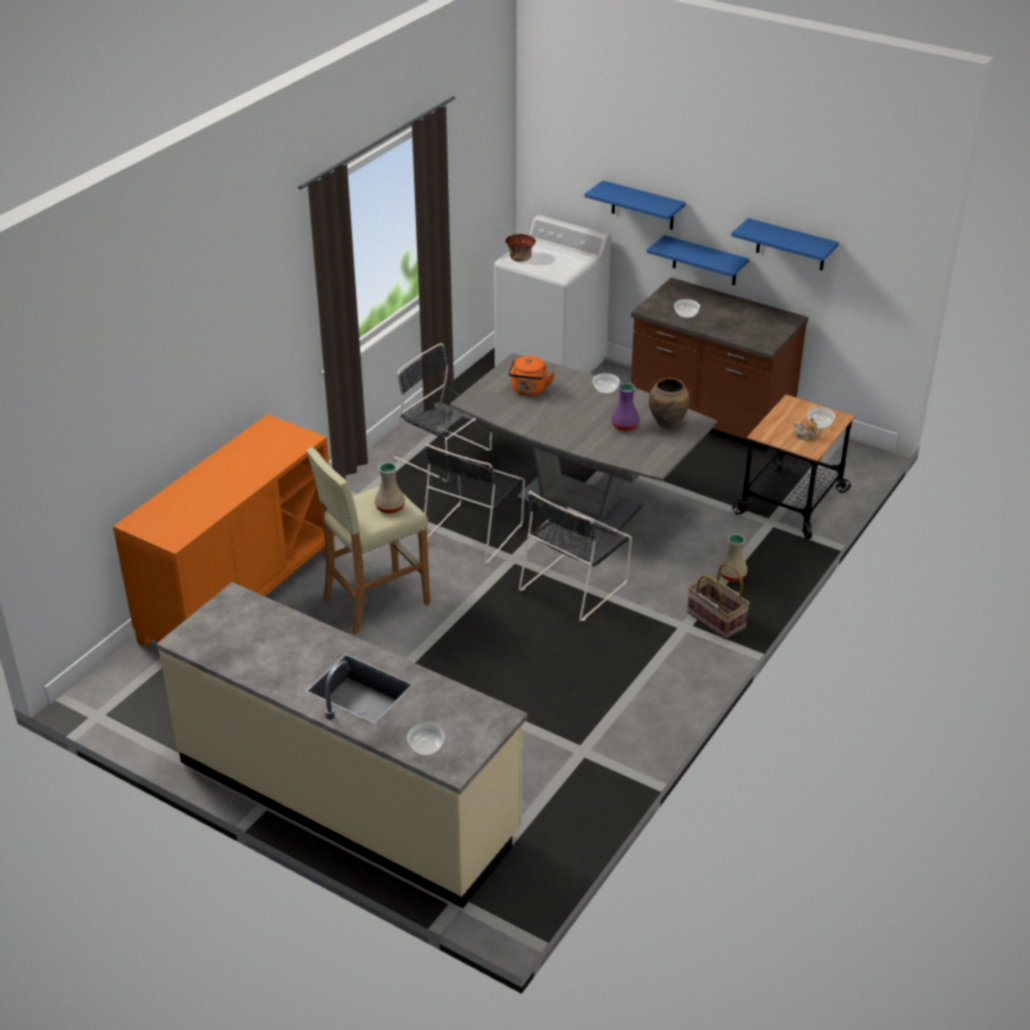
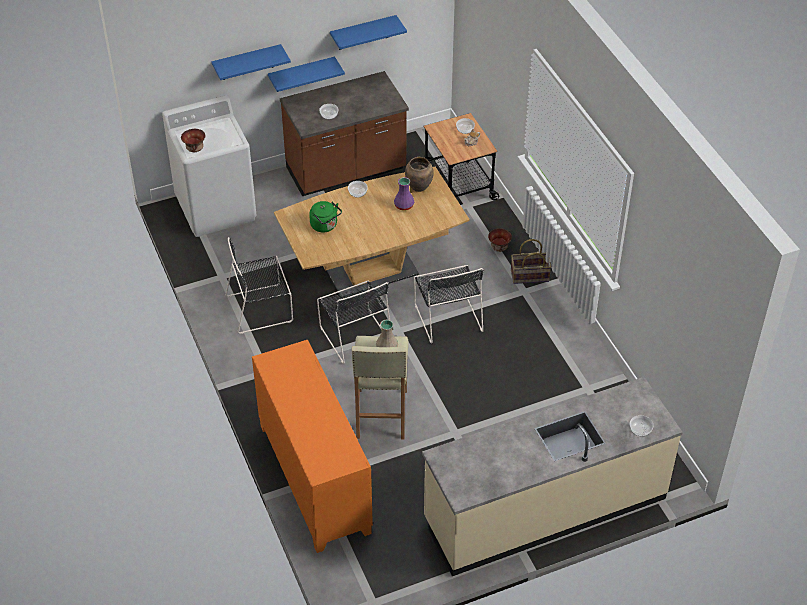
camera: 55 degrees left, 10 degrees up
(529, 391) = (325, 226): orange kettle -> green kettle
(579, 502) = (372, 273): grey dining table -> brown dining table
(733, 576) = (499, 247): beige vase -> bowl

